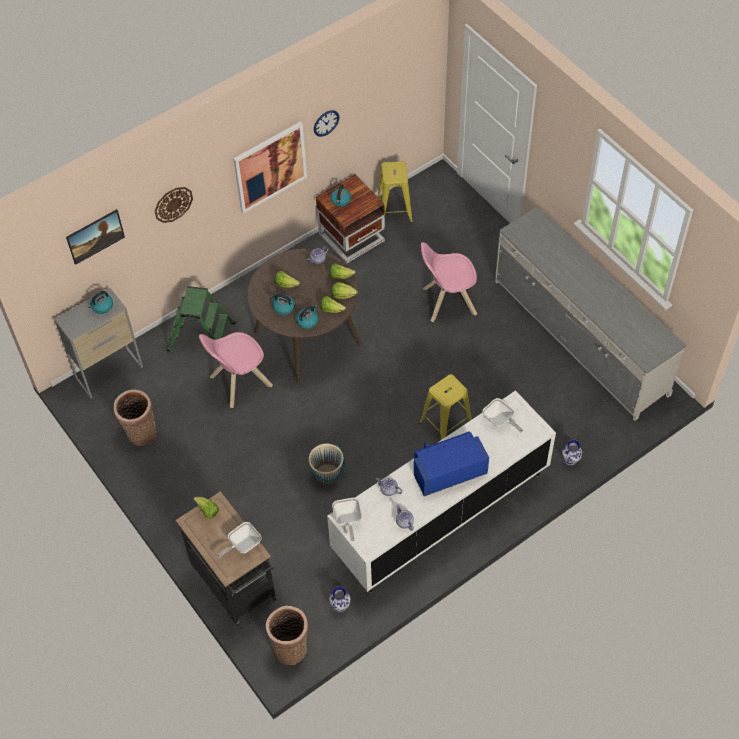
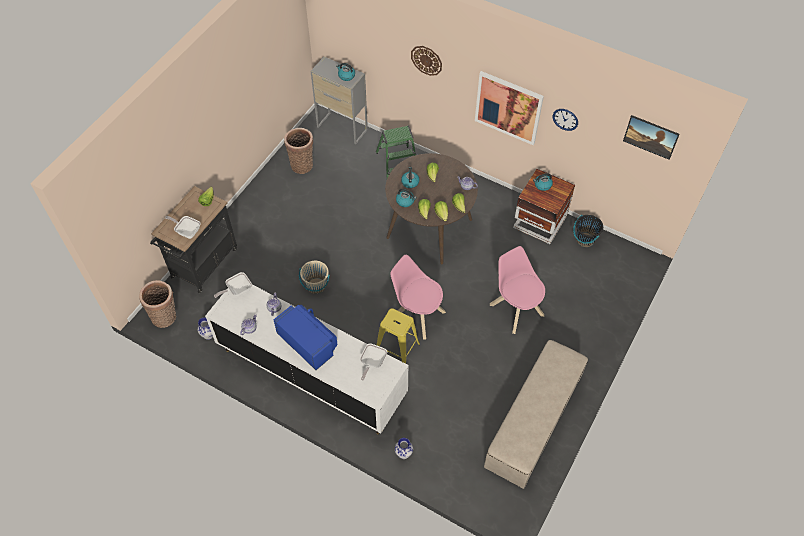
camera: 65 degrees right, 0 degrees up
(97, 243) = (366, 33): picture -> picture (648, 143)
(239, 382) = (370, 202): pink chair -> pink chair (416, 314)
(394, 210) = (585, 240): yellow stool -> black bucket
(579, 337) = (534, 421): grey cabinet -> beige bench

